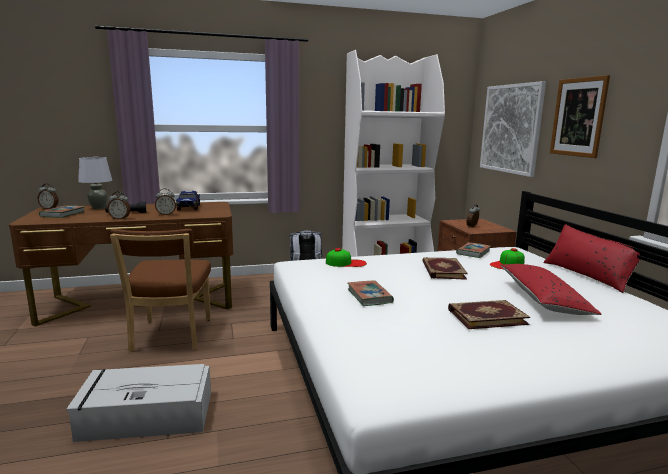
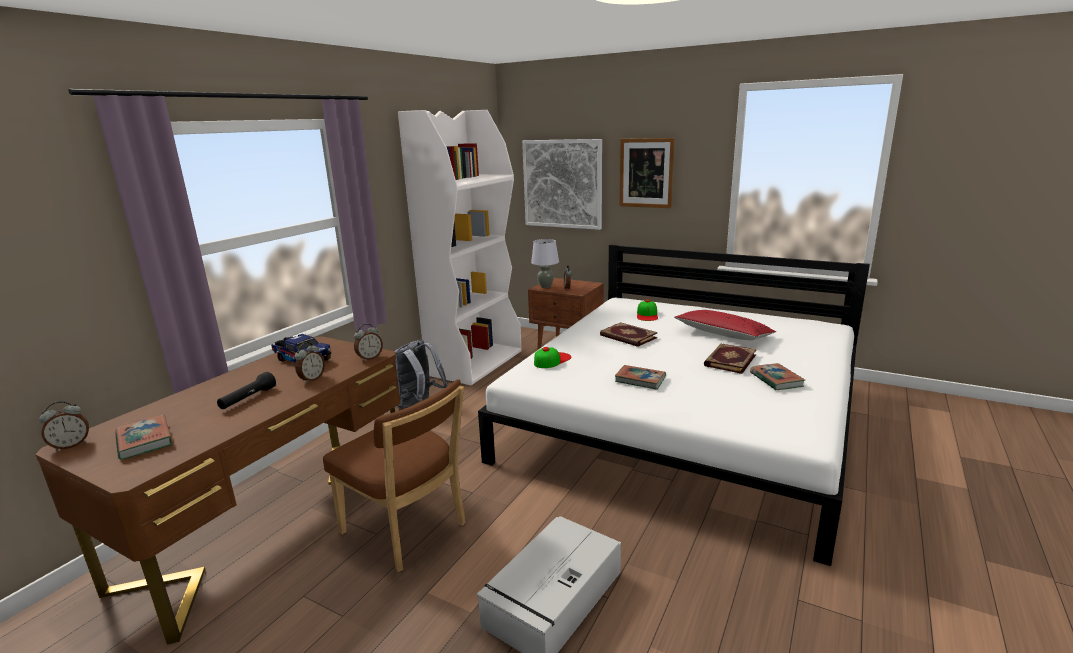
camera: 45 degrees left, 5 degrees up
(98, 208) = (165, 410): grey table lamp -> grey table lamp (545, 286)
(120, 219) = (272, 408): alarm clock -> alarm clock (369, 358)
(473, 252) = (606, 313): book -> book (776, 380)
(588, 275) = (700, 306): red pillow -> none

